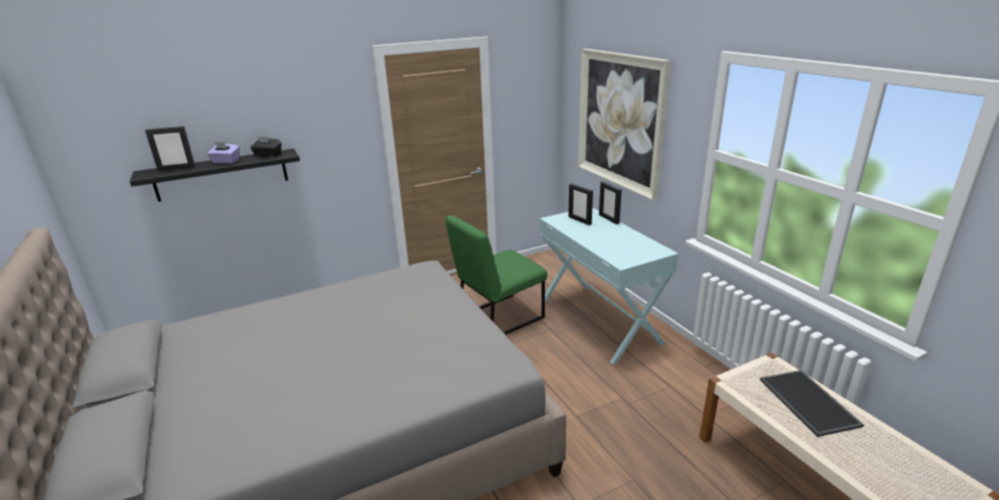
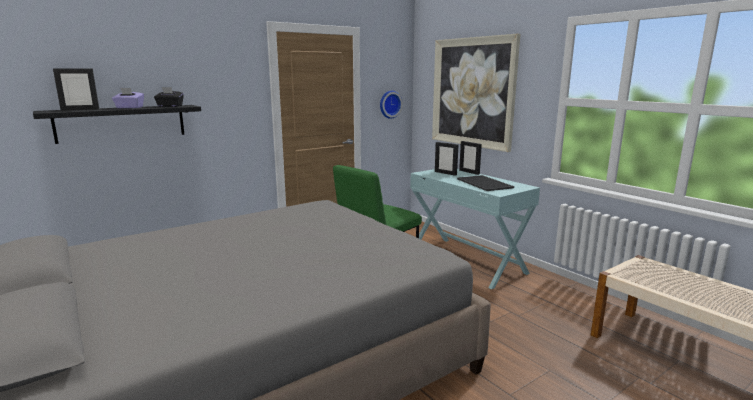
camera: 10 degrees left, 10 degrees down
(529, 123) = (389, 104): none -> wall clock
(810, 402) = (691, 282): tray -> tray (485, 183)

